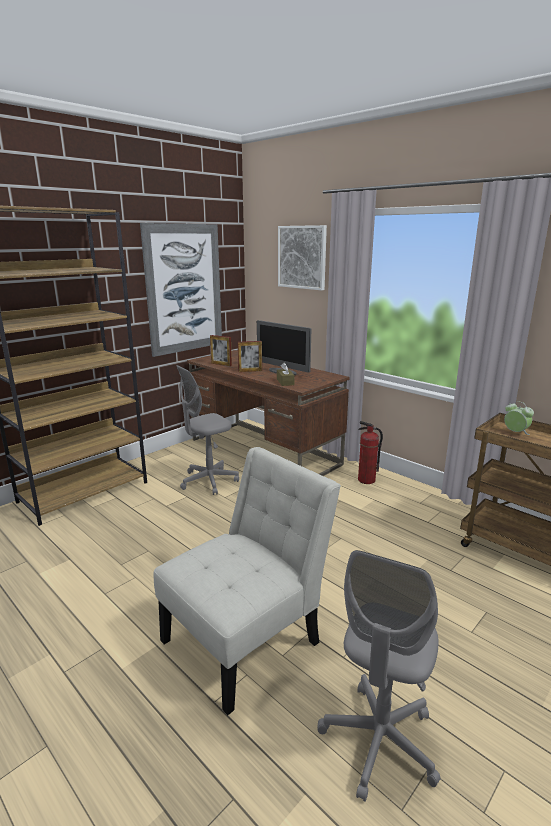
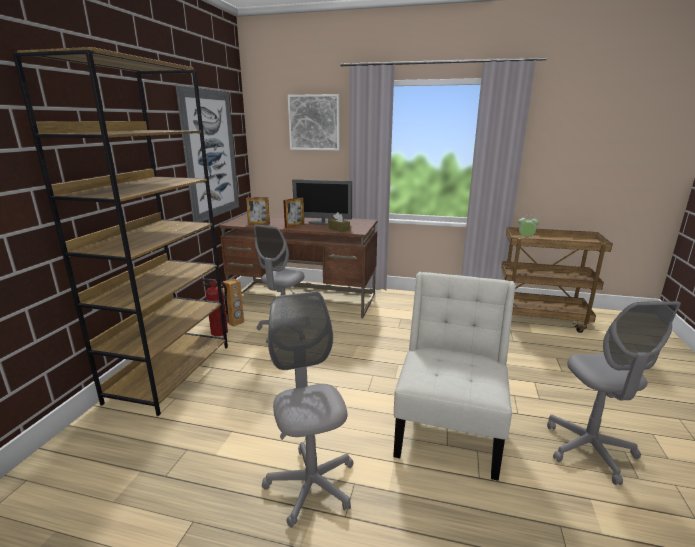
camera: 30 degrees left, 0 degrees up
(70, 632) = (311, 485): none -> grey office chair
(178, 461) = (236, 322): none -> brown speaker
(366, 480) = (402, 300): fire extinguisher -> fire extinguisher (219, 332)

